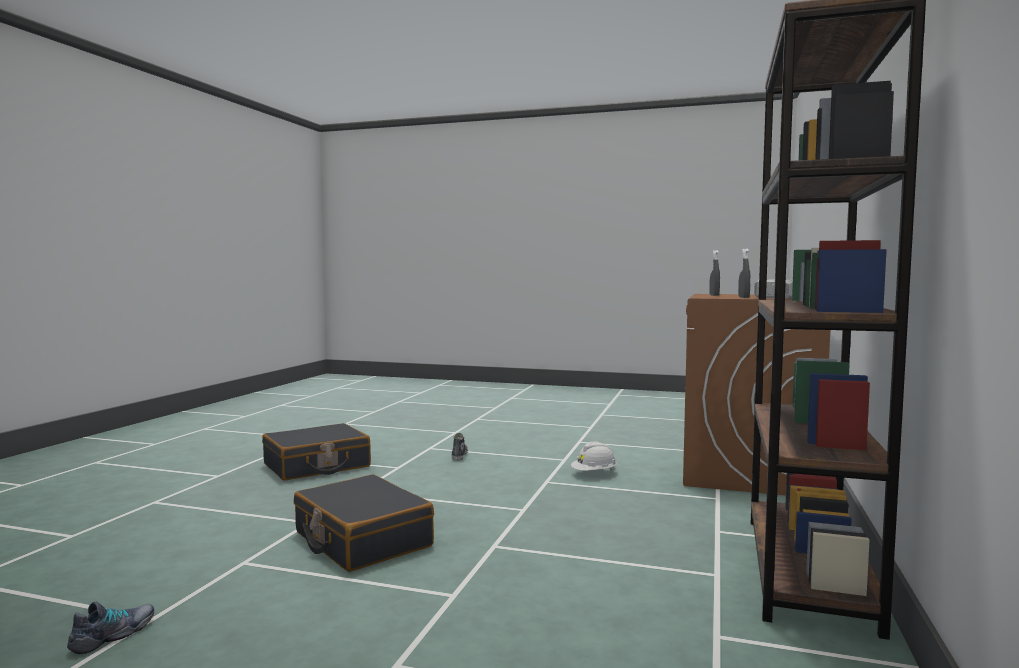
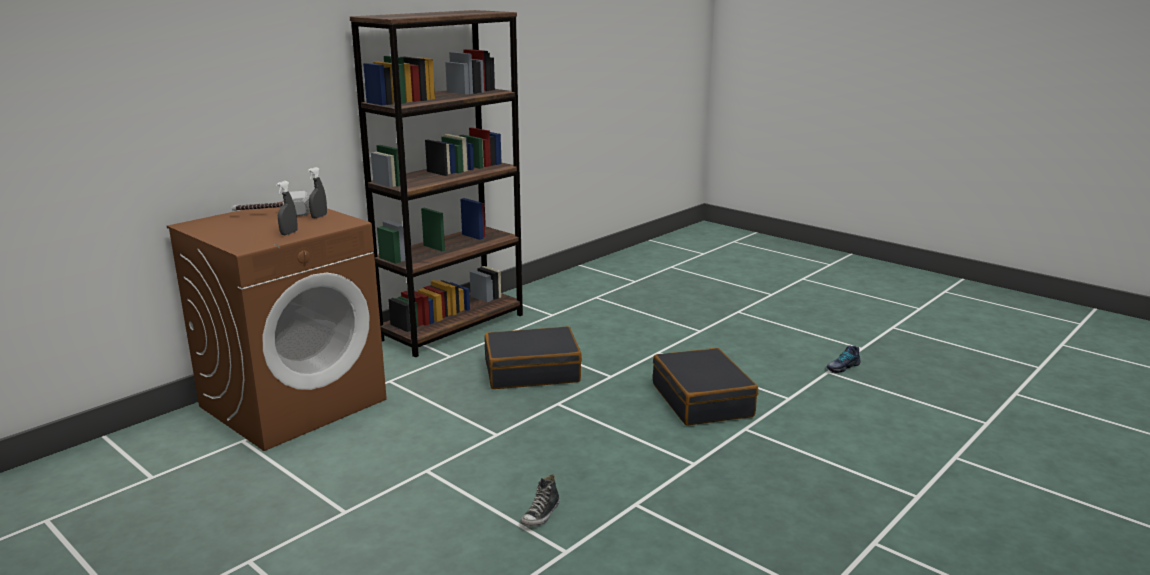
camera: 155 degrees left, 15 degrees up
(317, 466) = (741, 536): black suitcase -> black suitcase (532, 371)
(594, 474) = (434, 435): white hard hat -> none

